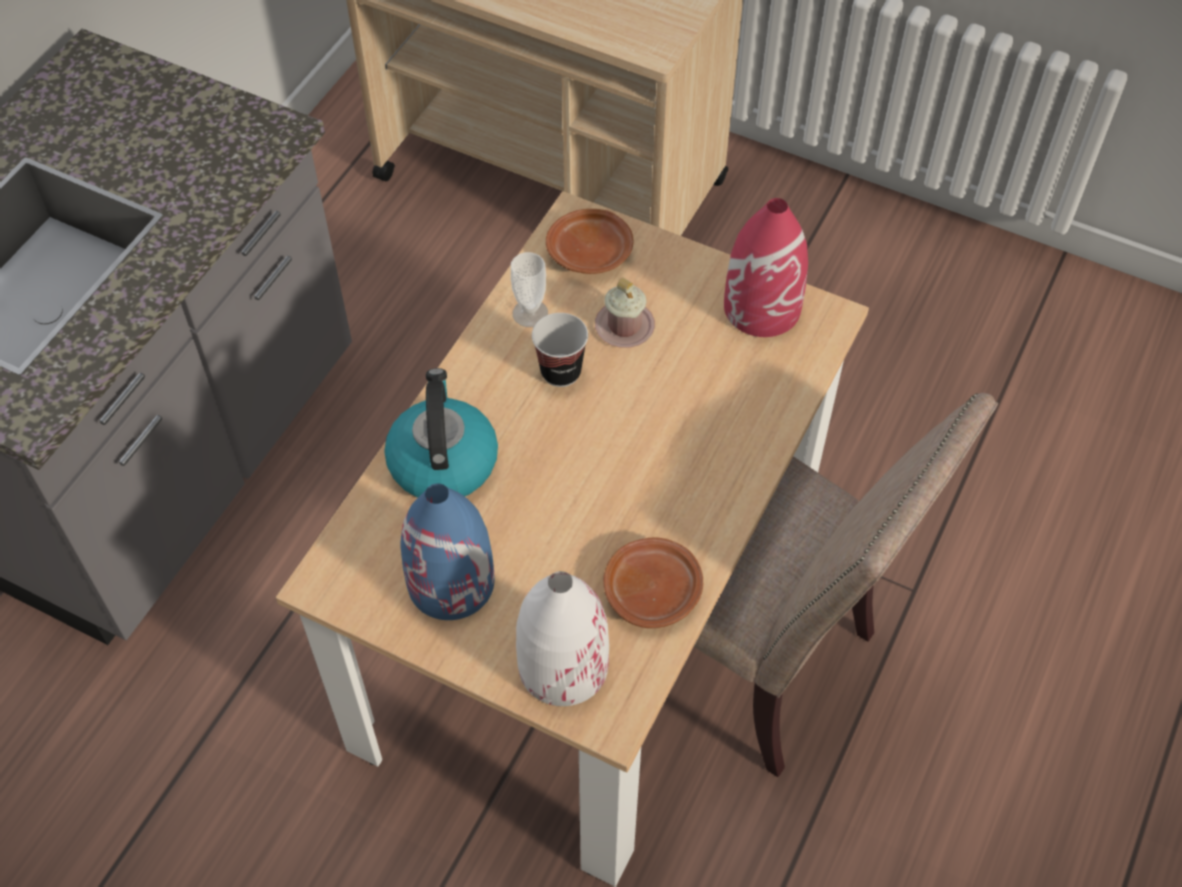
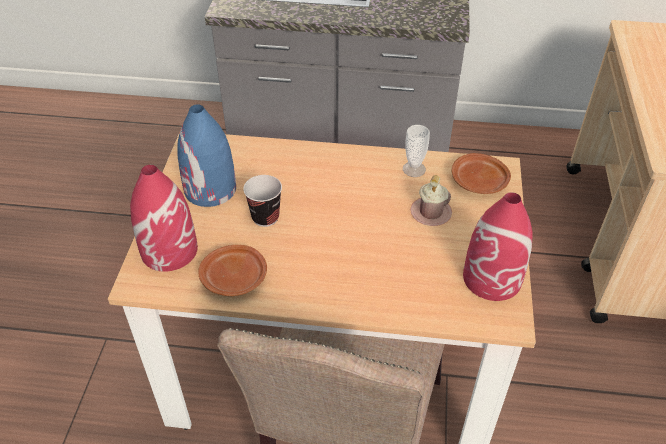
camera: 70 degrees right, 10 degrees down
(442, 461) = (289, 163): kettle -> none
(561, 372) = (378, 194): cup -> cup (265, 217)
(562, 665) = (169, 250): white vase -> red vase

